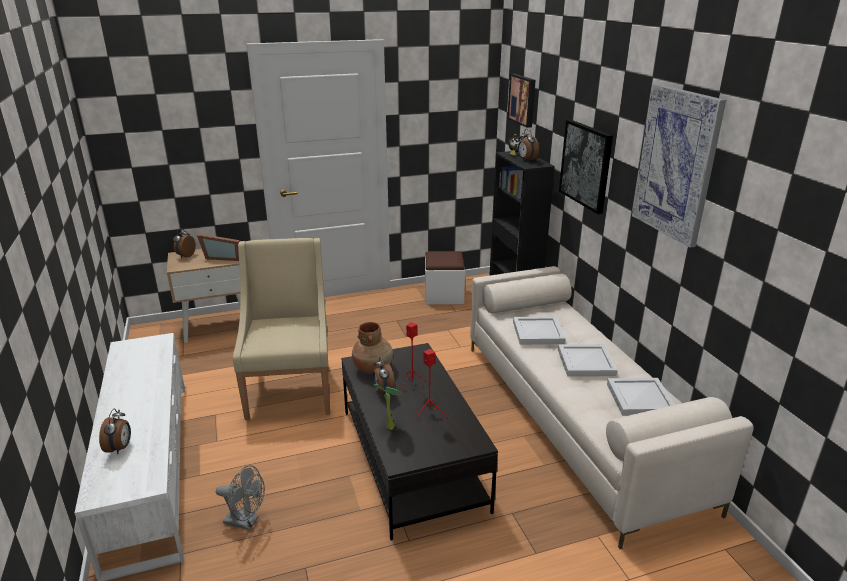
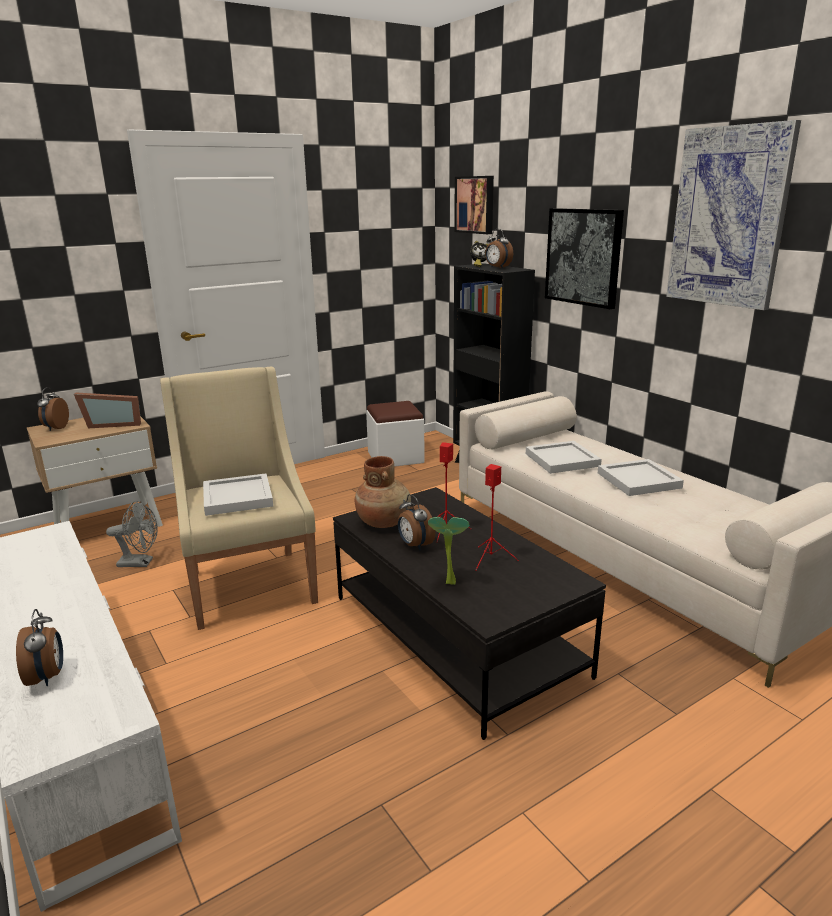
camera: 15 degrees left, 5 degrees down
(246, 521) = (260, 761): grey fan -> grey fan (140, 562)
(640, 398) = (726, 505): white tray -> white tray (238, 497)

